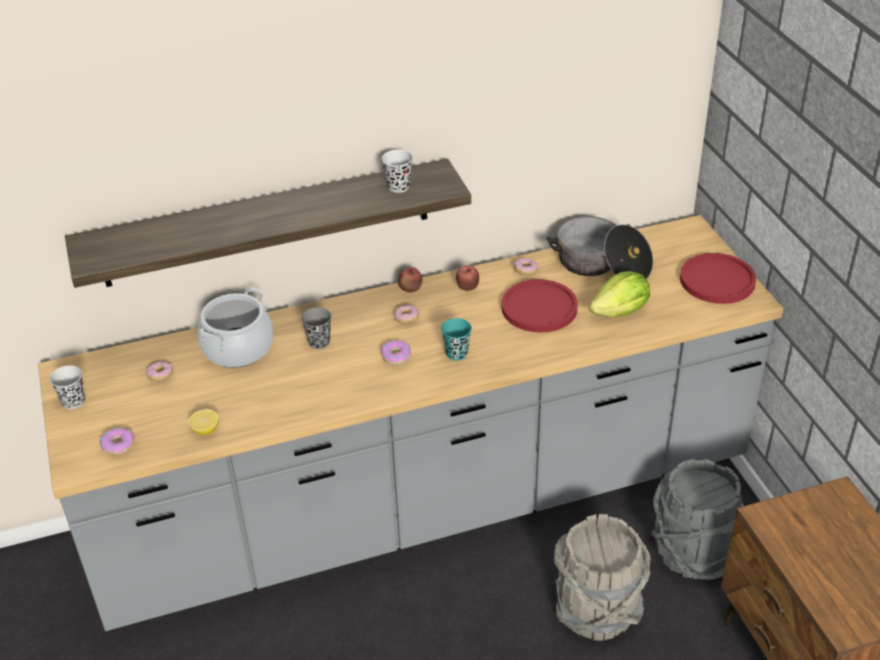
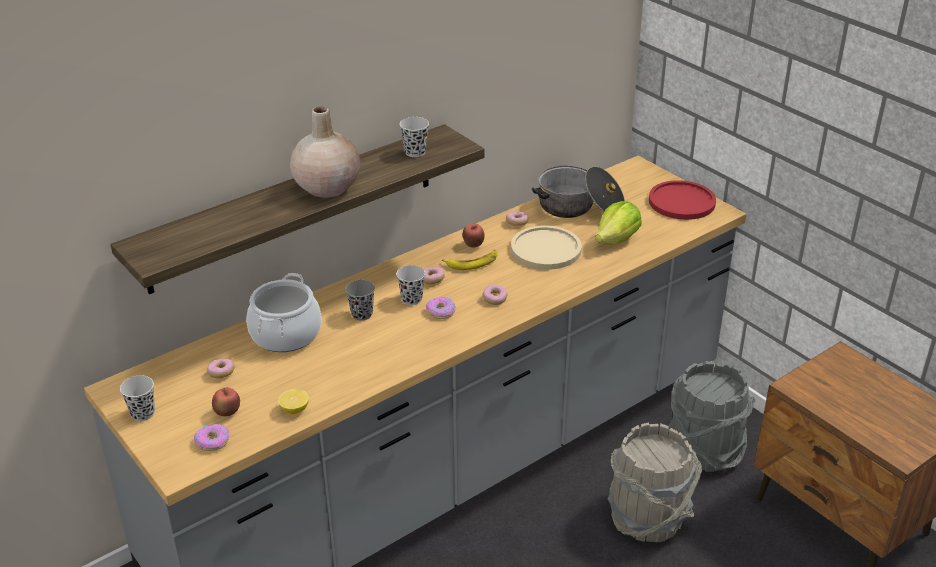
camera: 20 degrees left, 5 degrees down
(290, 211) = (327, 187): none -> beige vase
(375, 336) = (412, 299): none -> black cup
(410, 290) = (422, 256): apple -> apple (227, 413)
(456, 307) = (472, 262): none -> banana
(456, 353) = (494, 299): turquoise cup -> donut
(539, 307) = (546, 249): red plate -> beige plate

